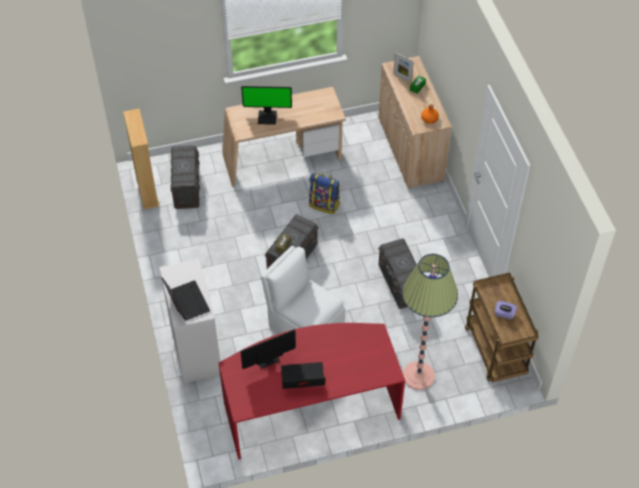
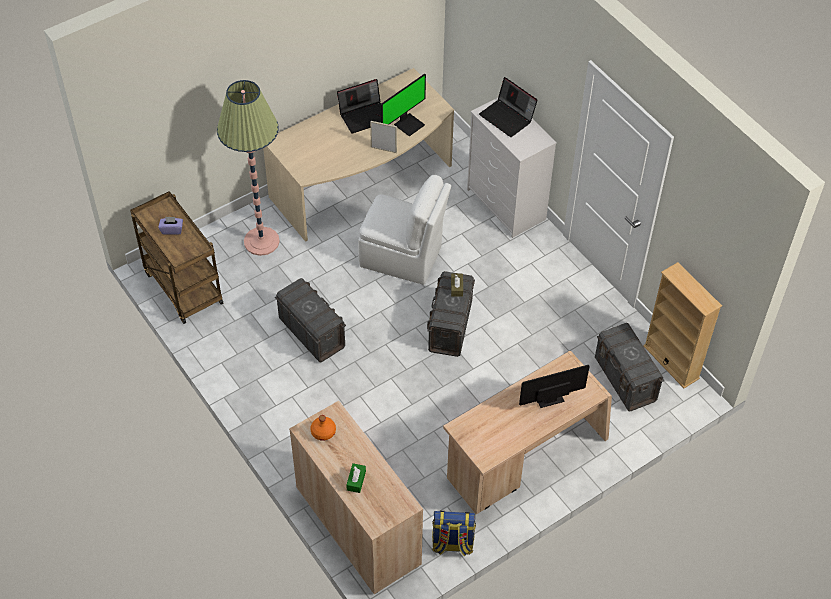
camera: 160 degrees right, 0 degrees up
(310, 406) = (364, 185): red desk -> beige desk
(324, 204) = (441, 407): backpack -> backpack (452, 544)
(402, 78) = (383, 490): picture frame -> picture frame (383, 149)

